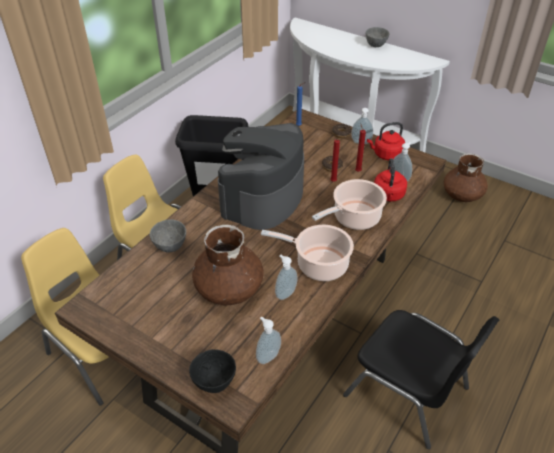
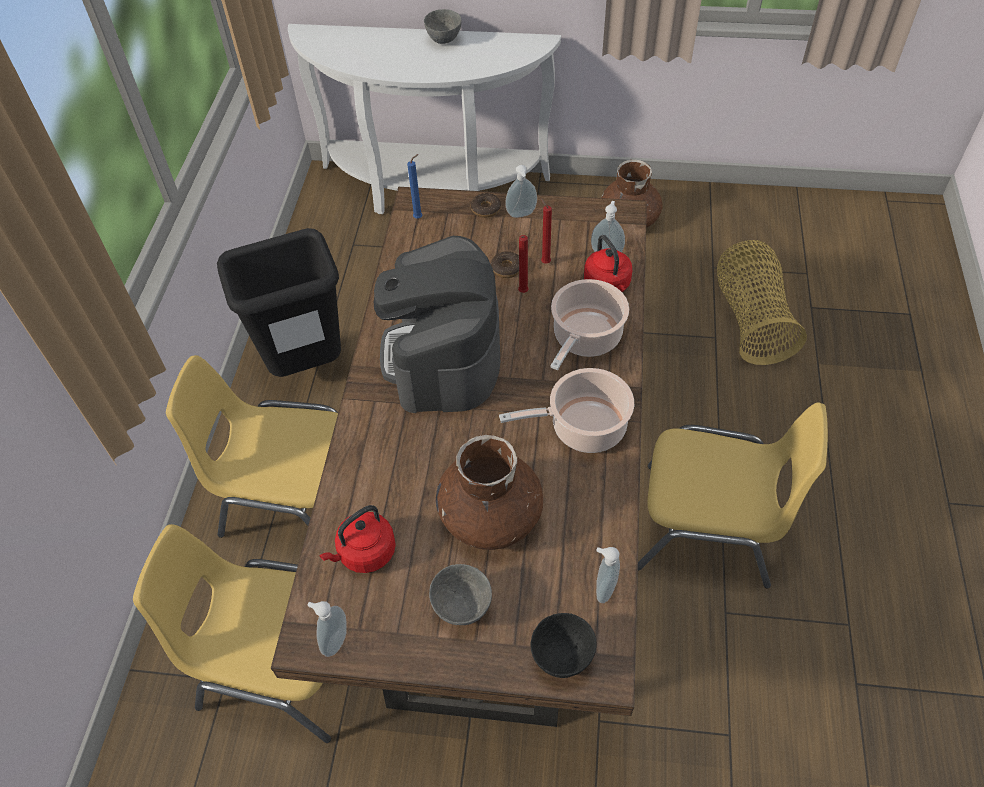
camera: 25 degrees left, 10 degrees up
(171, 247) = (368, 489): grey bowl -> grey bowl (463, 607)
(285, 293) = (568, 489): soap dispenser -> soap dispenser (334, 640)
(386, 155) = (566, 222): red kettle -> red kettle (364, 553)
(408, 392) = (709, 527): black chair -> yellow chair
(514, 280) = (751, 319): none -> basket

